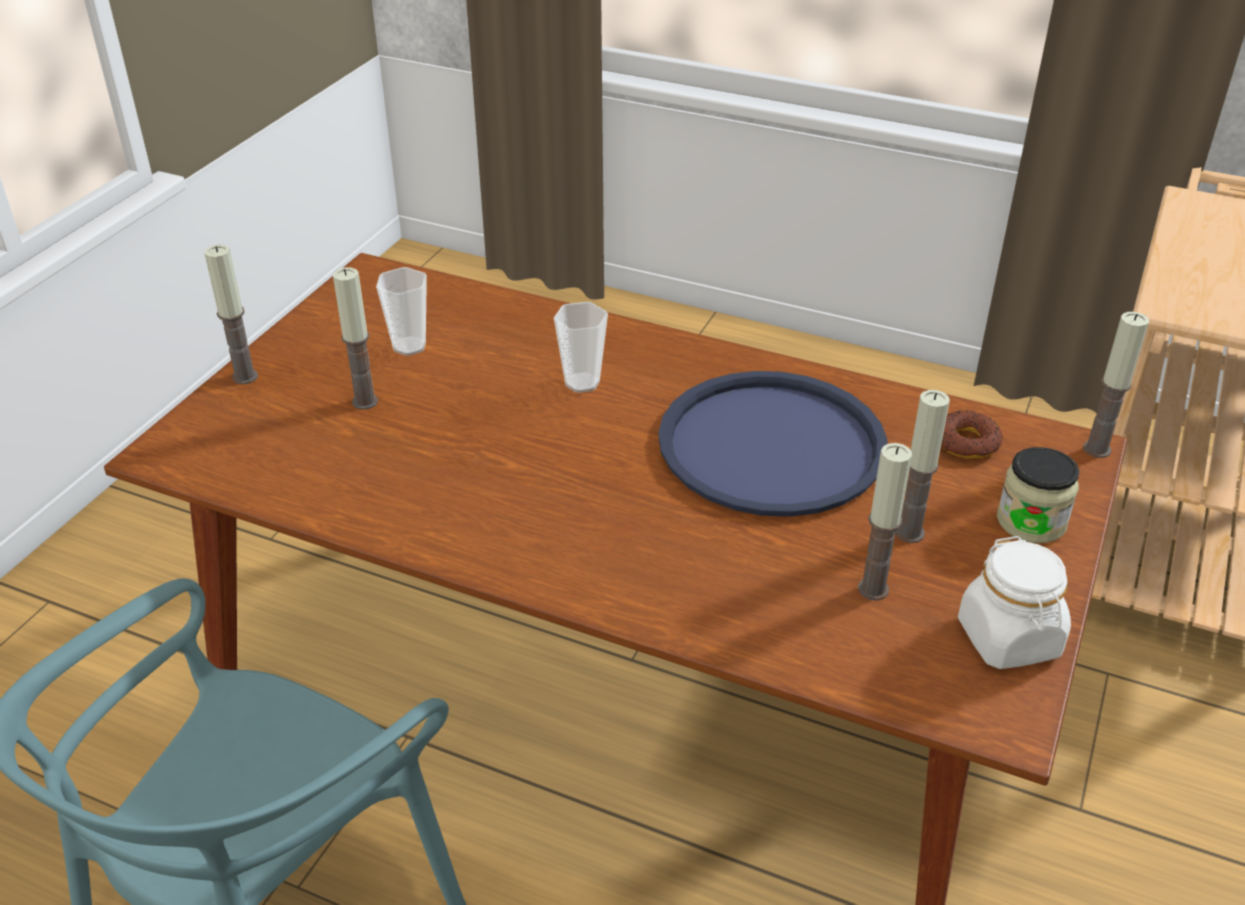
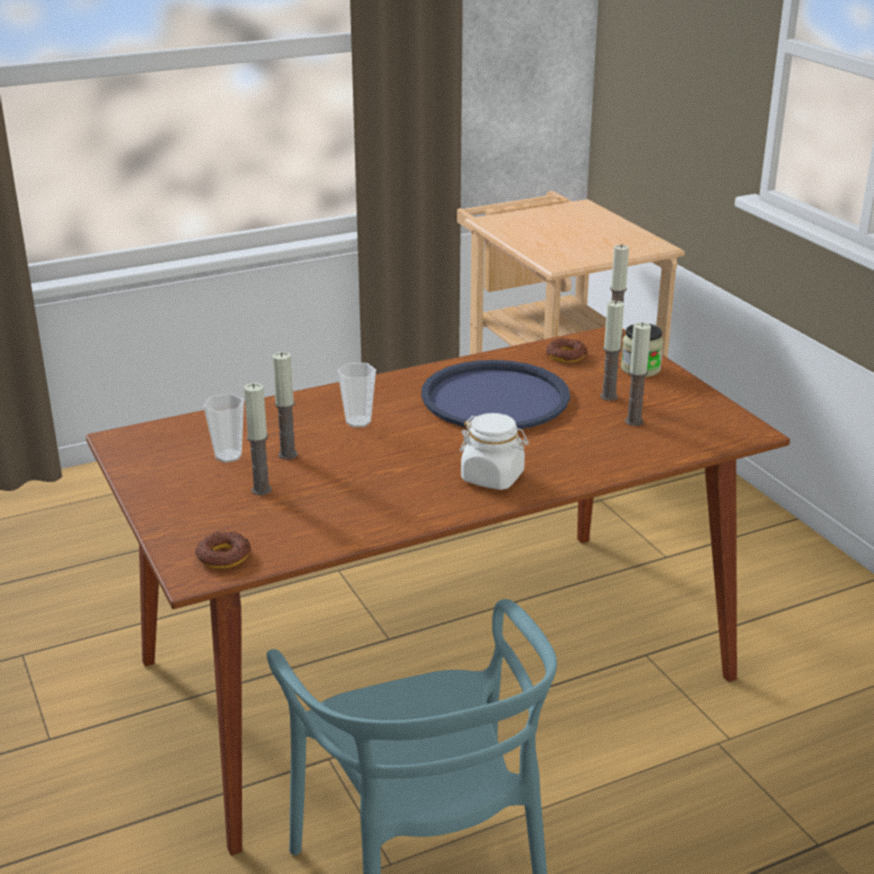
camera: 50 degrees left, 10 degrees down
(212, 450) = (224, 556): none -> donut
(245, 377) = (160, 519): candle -> candle (288, 454)
(1009, 639) = (705, 408): white jar -> white jar (493, 477)

